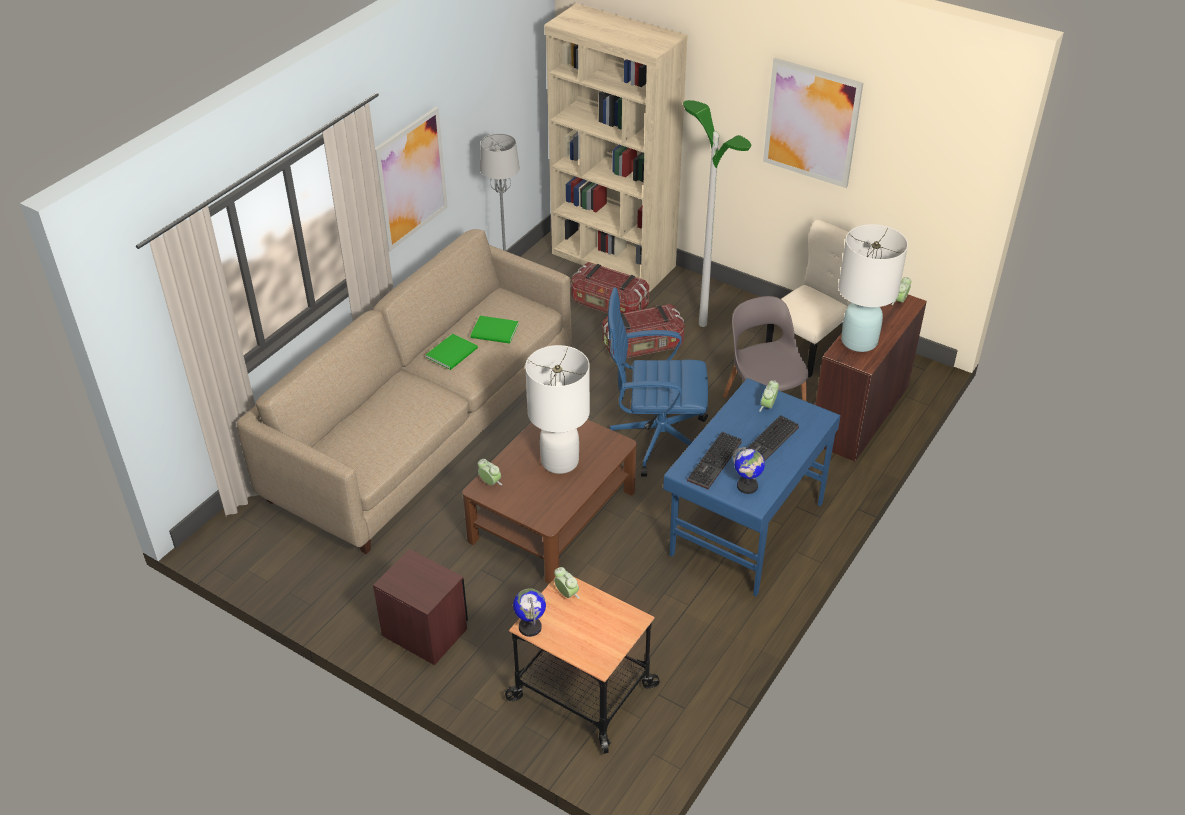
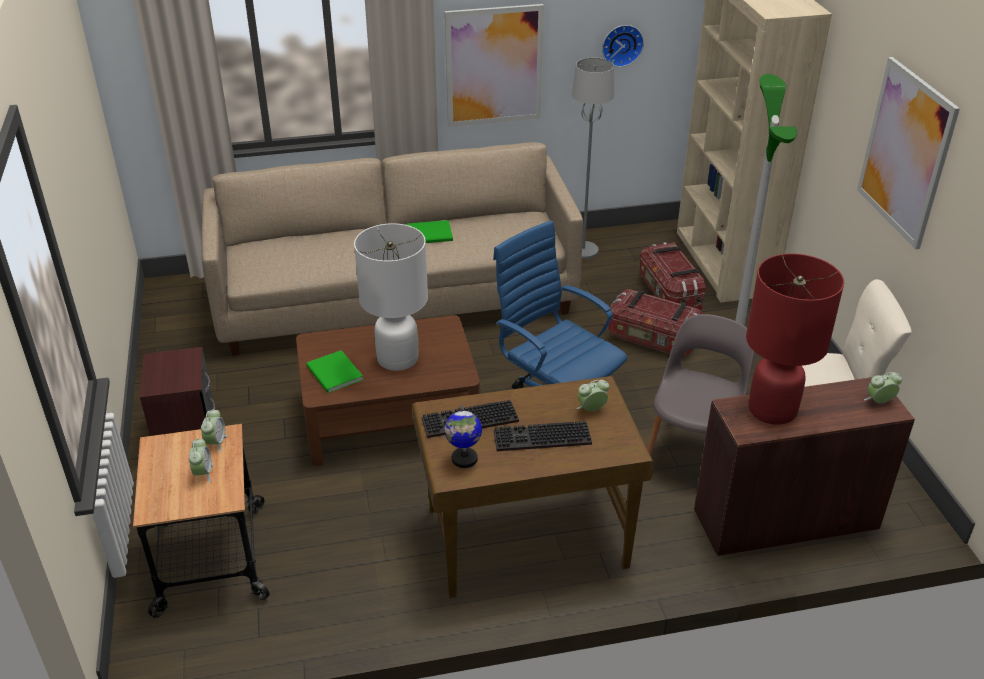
camera: 45 degrees right, 5 degrees down
(487, 114) = (621, 44): none -> wall clock
(490, 483) = (325, 341): alarm clock -> alarm clock (203, 473)
(495, 332) = (484, 237): green book -> green book (334, 374)
(530, 627) = (155, 446): globe -> none
(745, 528) = (525, 537): blue desk -> brown desk
(859, 341) = (772, 410): white table lamp -> red table lamp

